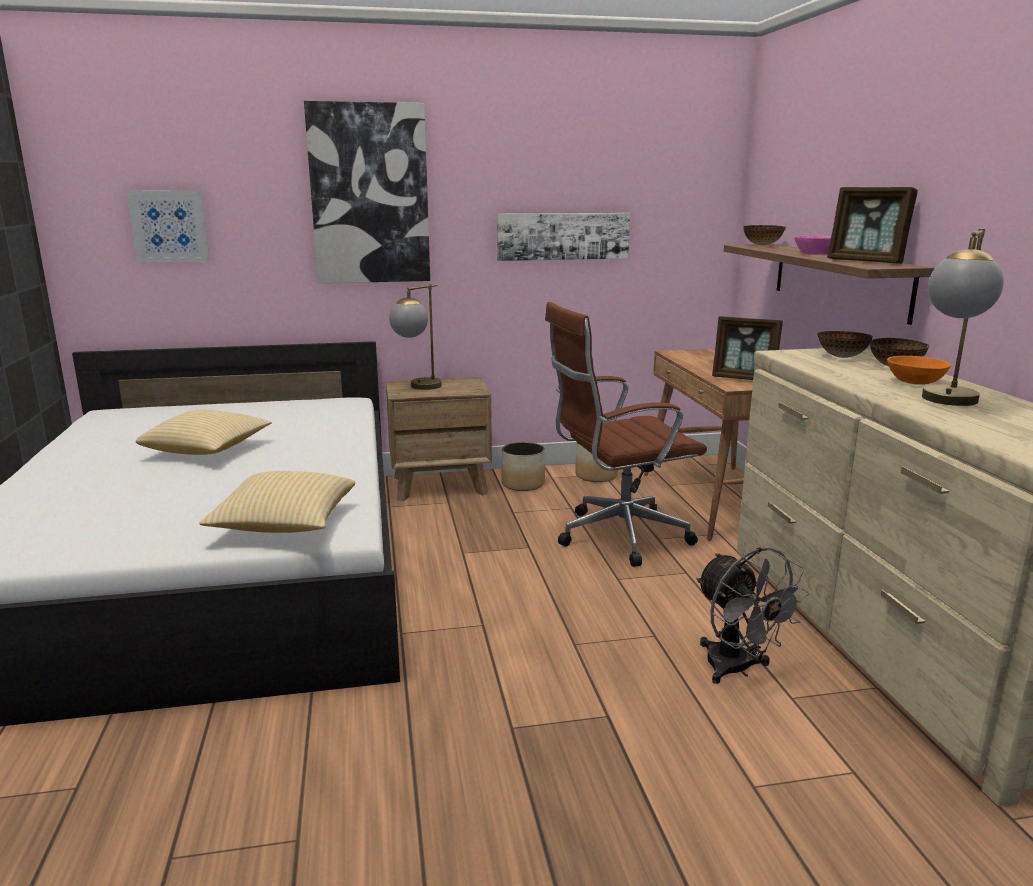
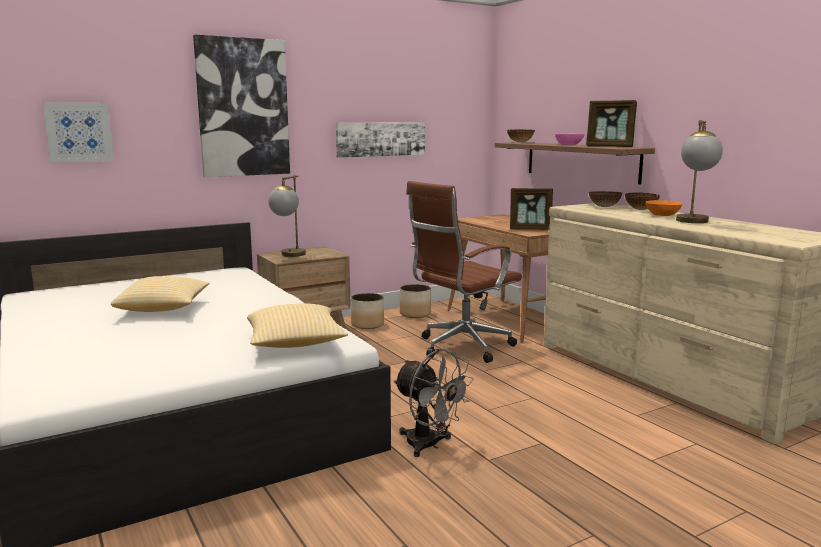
camera: 20 degrees left, 5 degrees down
(737, 670) = (596, 406): grey fan -> grey fan (429, 445)

